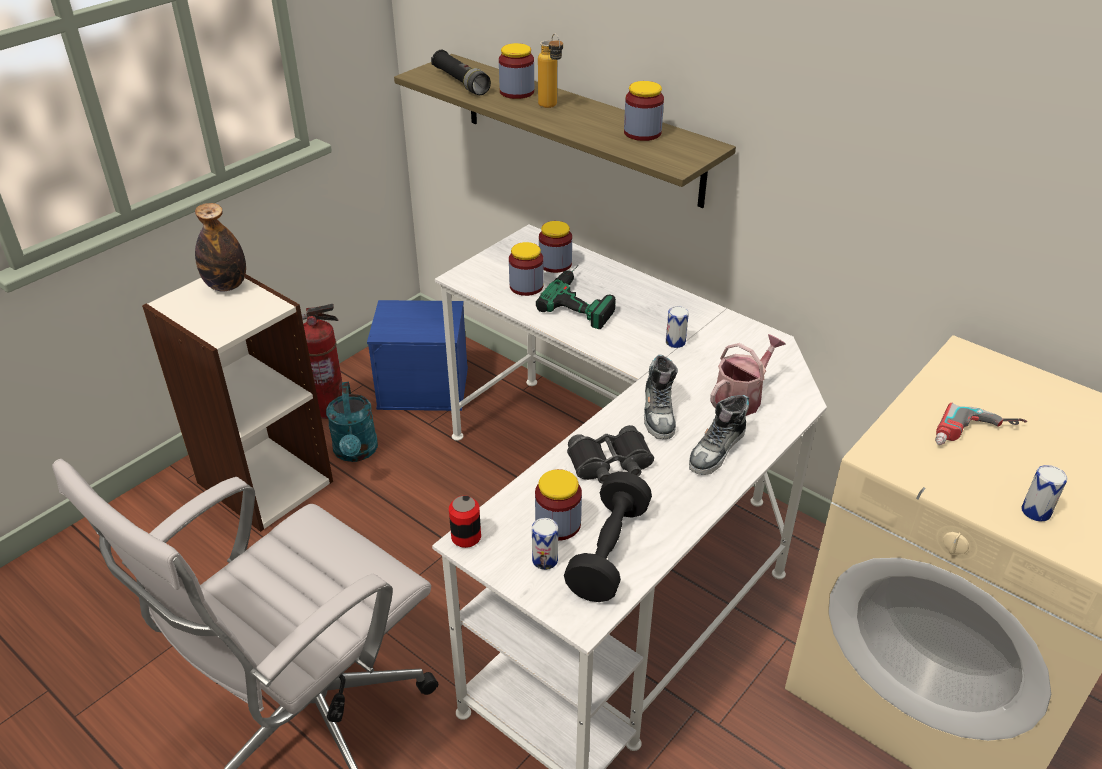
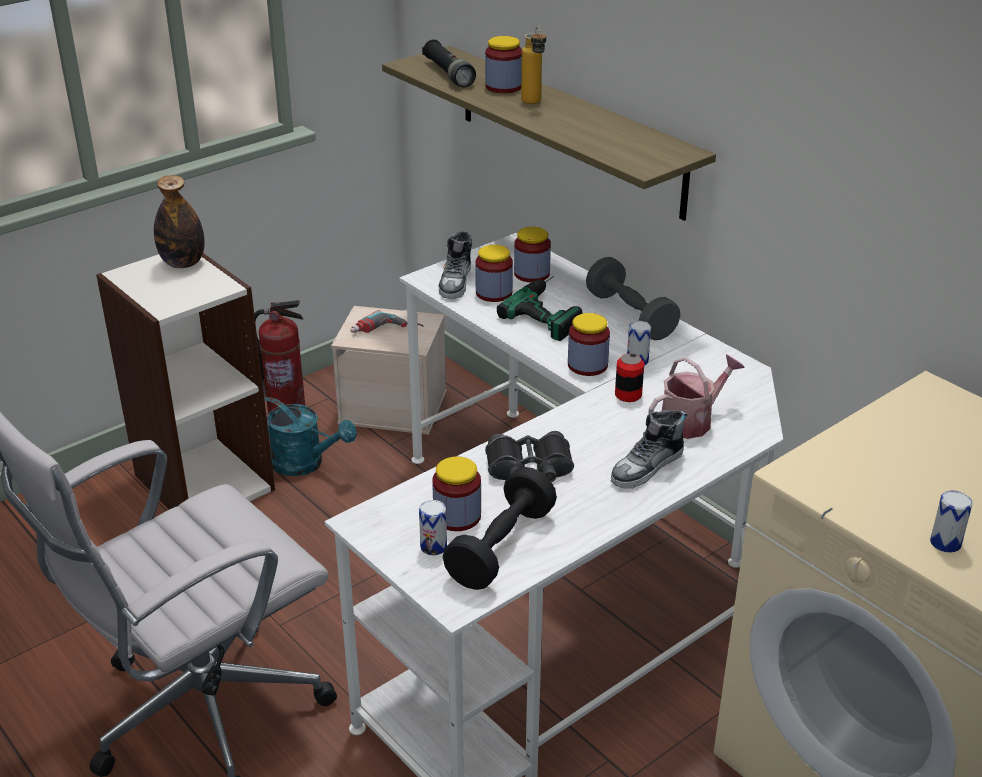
camera: 10 degrees right, 5 degrees down
(356, 452) = (305, 464): turquoise watering can -> turquoise watering can turned 60 degrees counterclockwise
(424, 387) = (394, 407): blue storage box -> beige storage box
(466, 537) = (360, 517): can -> can (628, 395)
(642, 133) = (620, 134): jar -> jar (587, 365)
(655, 297) = (630, 316): none -> grey dumbbell
(659, 413) = (596, 426): shoe -> shoe (456, 282)
(977, 437) = (911, 468): power drill -> power drill (386, 332)

